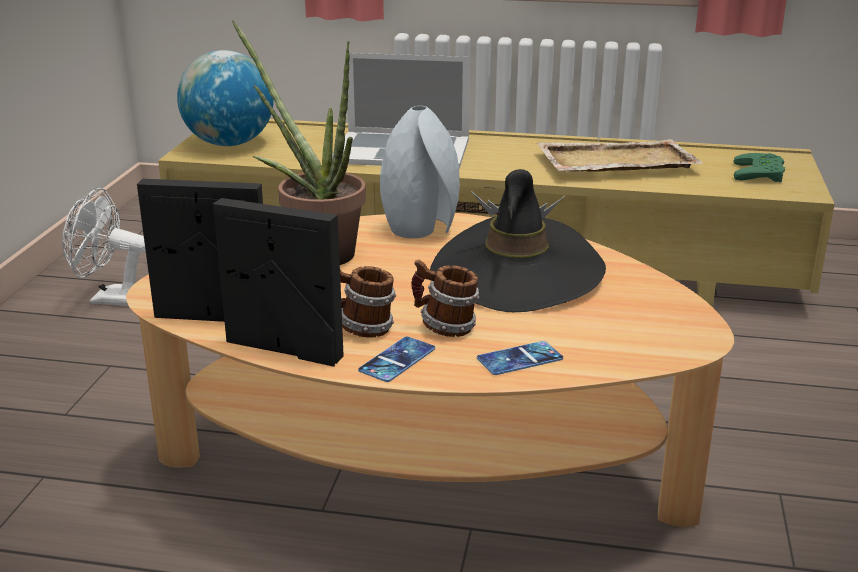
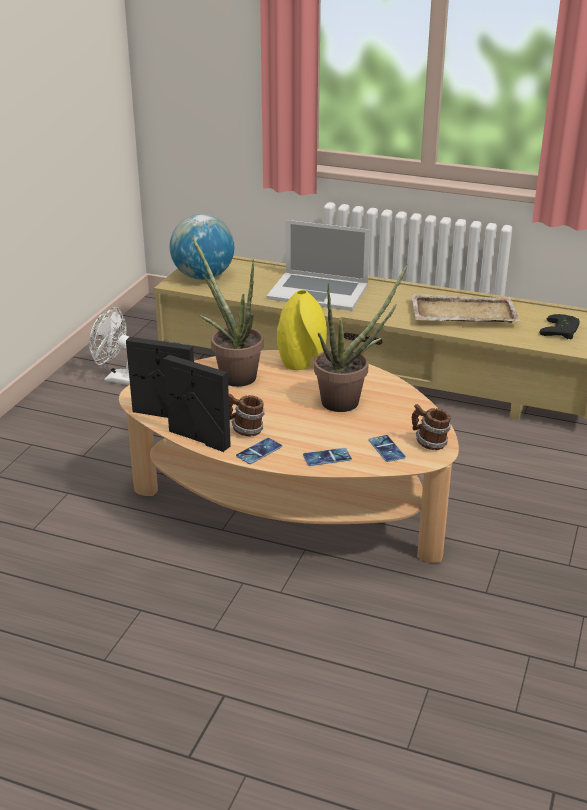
camera: 10 degrees right, 5 degrees up
(422, 229) = (303, 363): grey vase -> yellow vase
(445, 327) = (292, 434): mug -> mug (429, 443)
(516, 273) = (348, 401): black hat -> potted plant
(613, 337) = (386, 449): none -> phone
(762, 173) = (562, 331): green game controller -> black game controller

